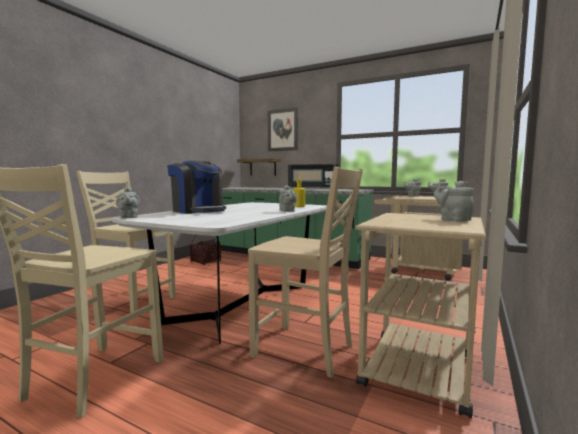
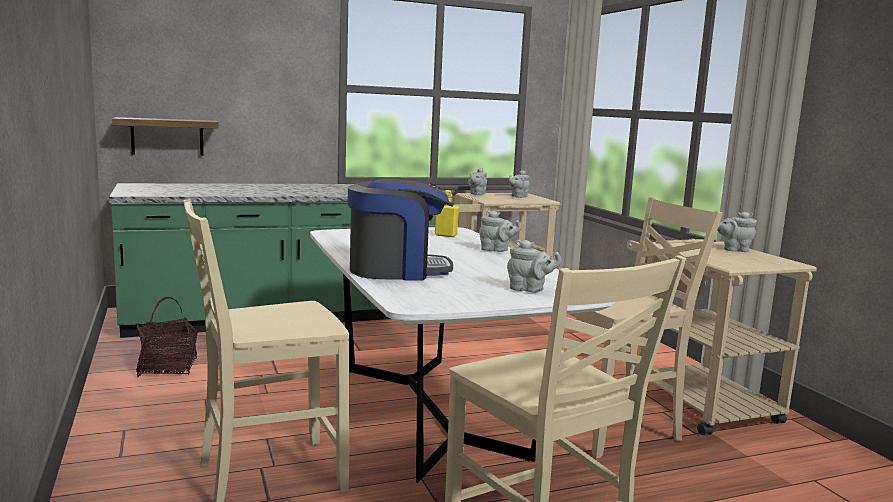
camera: 50 degrees left, 5 degrees up
(128, 217) = (412, 306): grey teapot -> grey teapot (529, 290)
(283, 130) = (220, 59): picture -> none
(313, 189) = (340, 189): black microwave -> none

